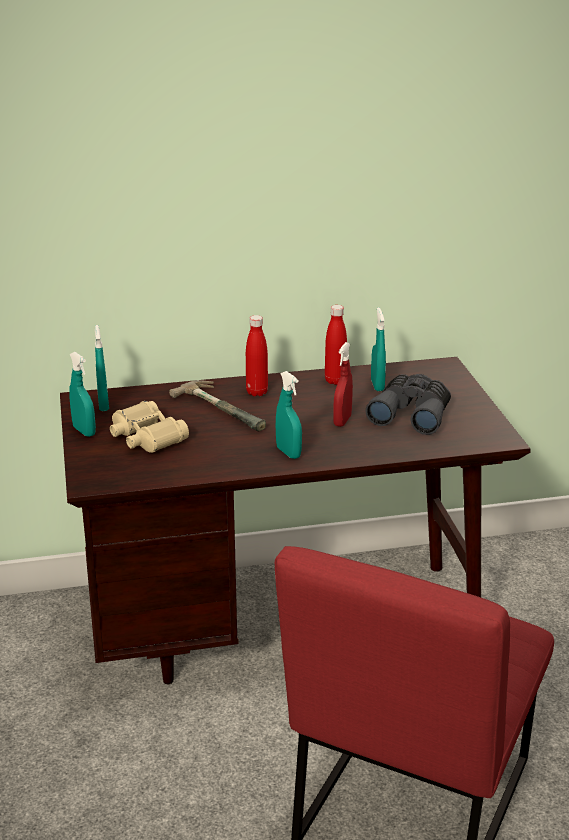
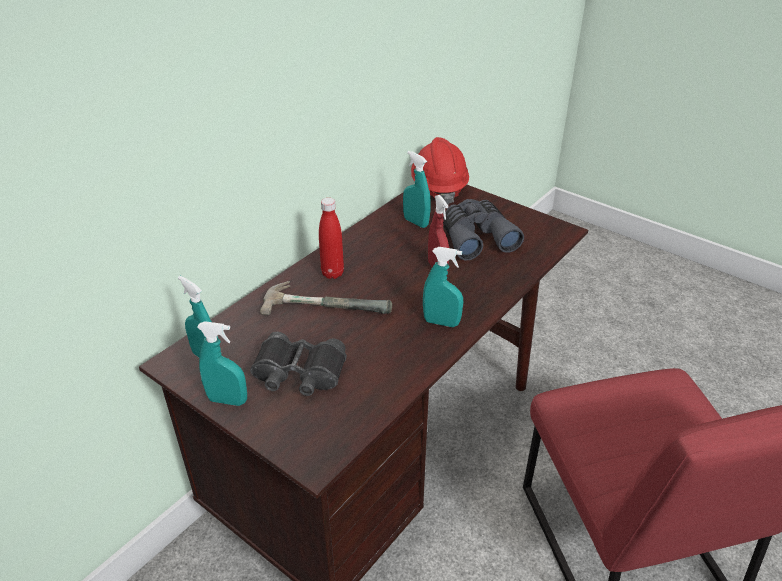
camera: 40 degrees left, 10 degrees up
(146, 437) = (299, 373): beige binoculars -> black binoculars
(335, 381) = (379, 232): red bottle -> none
(440, 369) = (438, 187): none -> red hard hat

